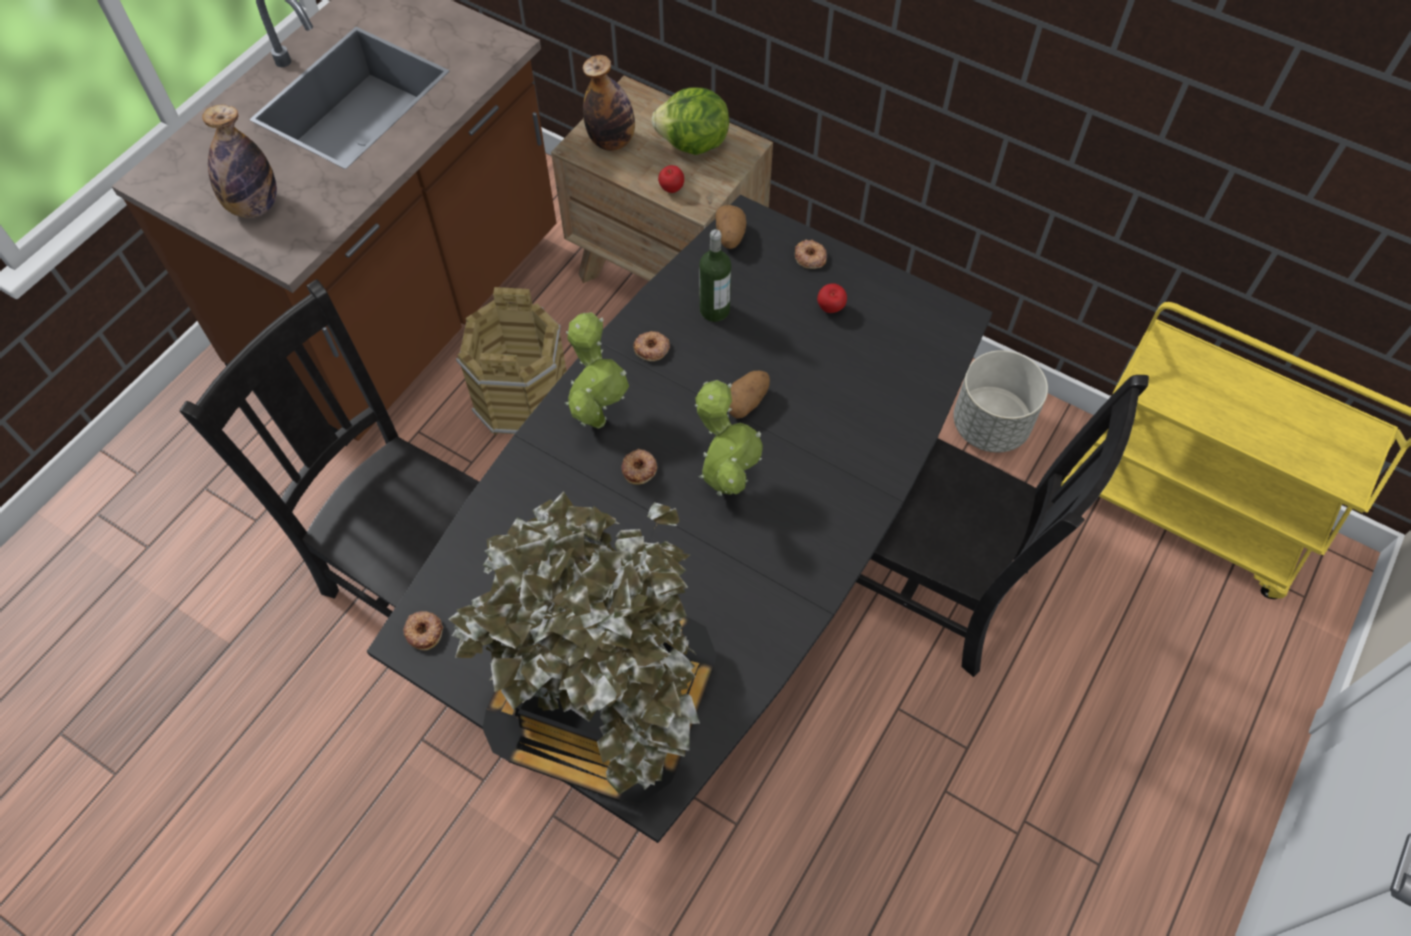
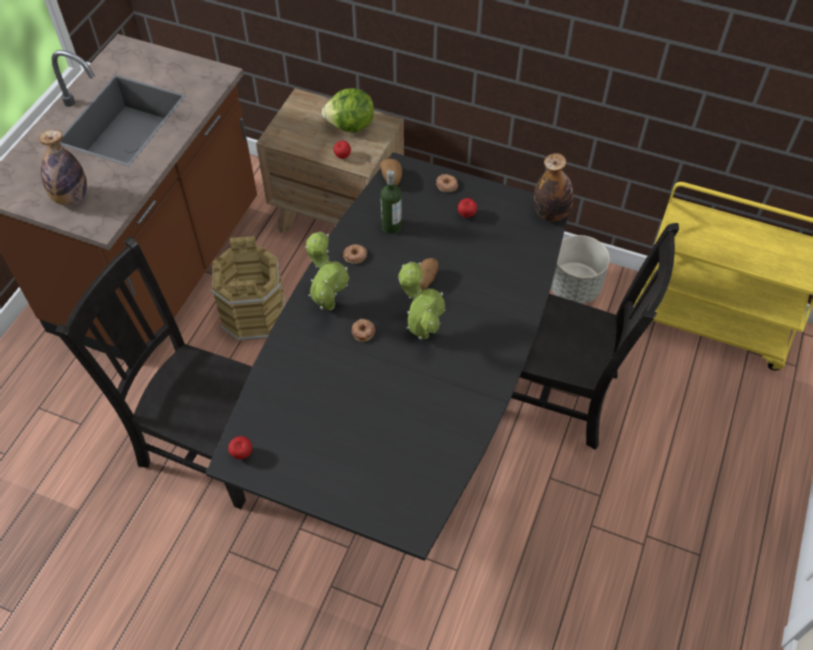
camera: 10 degrees left, 5 degrees down
(424, 631) = (242, 454): donut -> apple
(604, 698) = (371, 476): potted plant -> none
(612, 141) = (295, 131): bottle -> bottle (551, 213)

